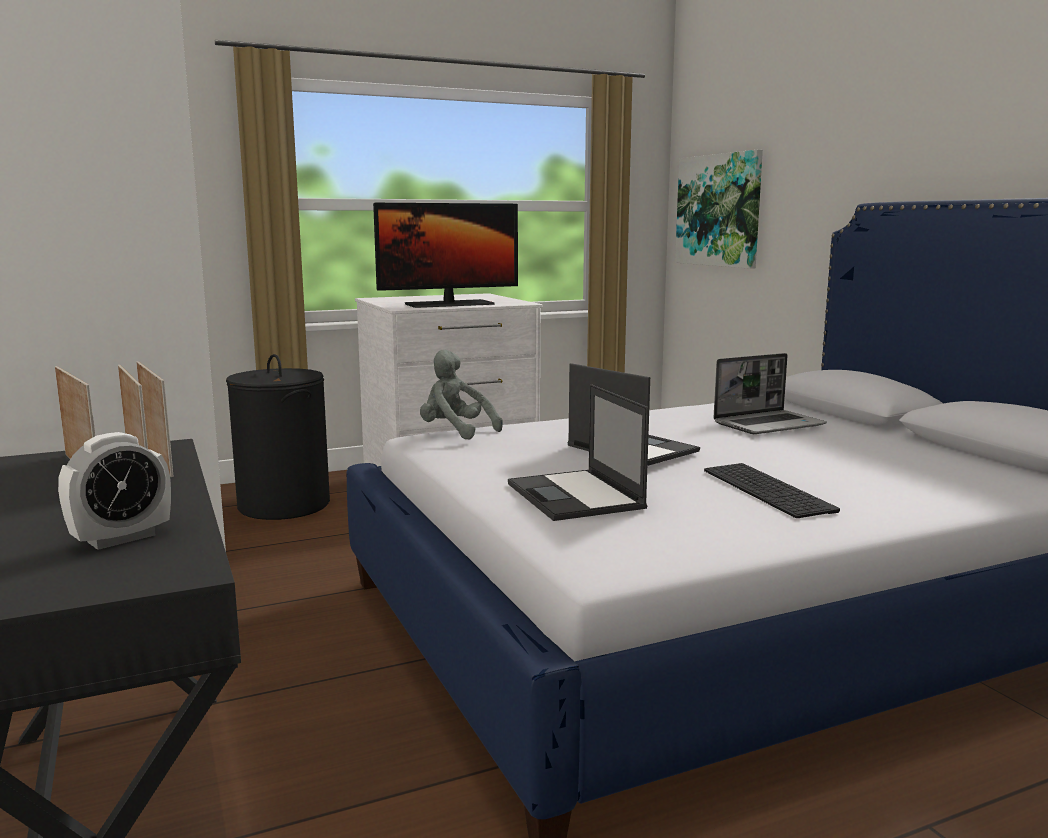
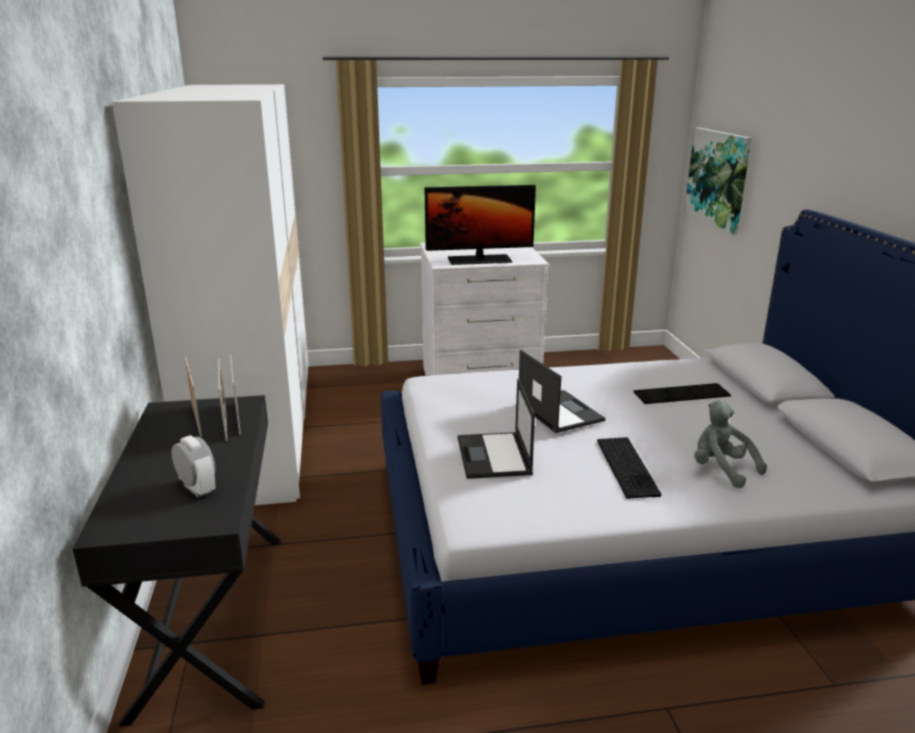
camera: 15 degrees right, 10 degrees up
(121, 538) = (197, 489): alarm clock -> alarm clock turned 105 degrees counterclockwise
(283, 505) = (361, 390): black laundry basket -> none
(455, 432) = (450, 378): grey plush toy -> grey plush toy (721, 469)
(769, 424) = (681, 393): laptop -> keyboard

